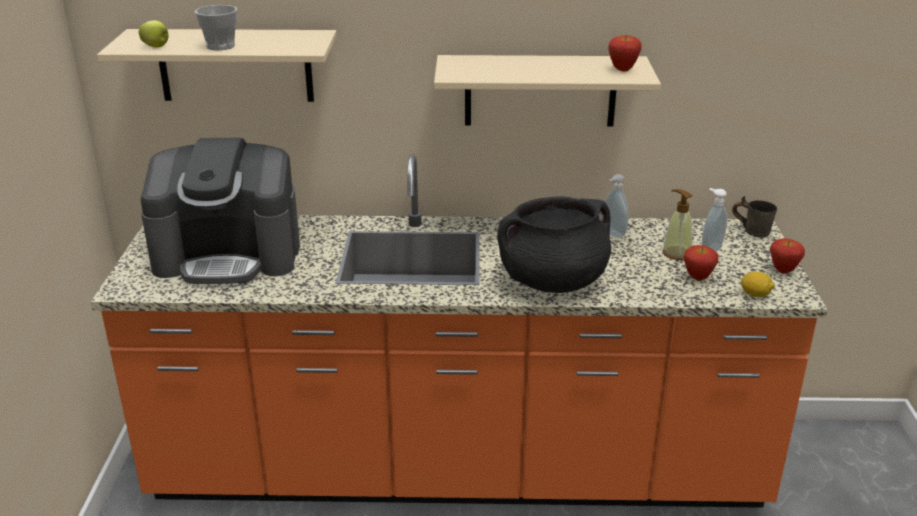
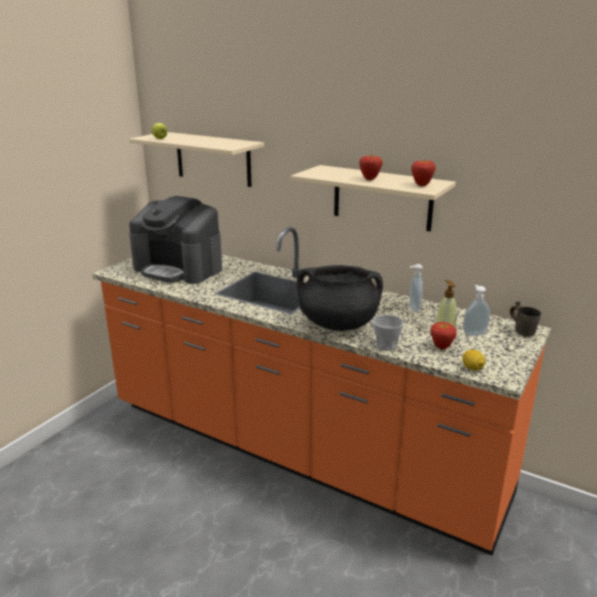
camera: 30 degrees right, 5 degrees down
(220, 46) = (189, 141): cup -> cup (386, 345)
(783, 270) = (515, 360): apple -> apple (370, 179)

